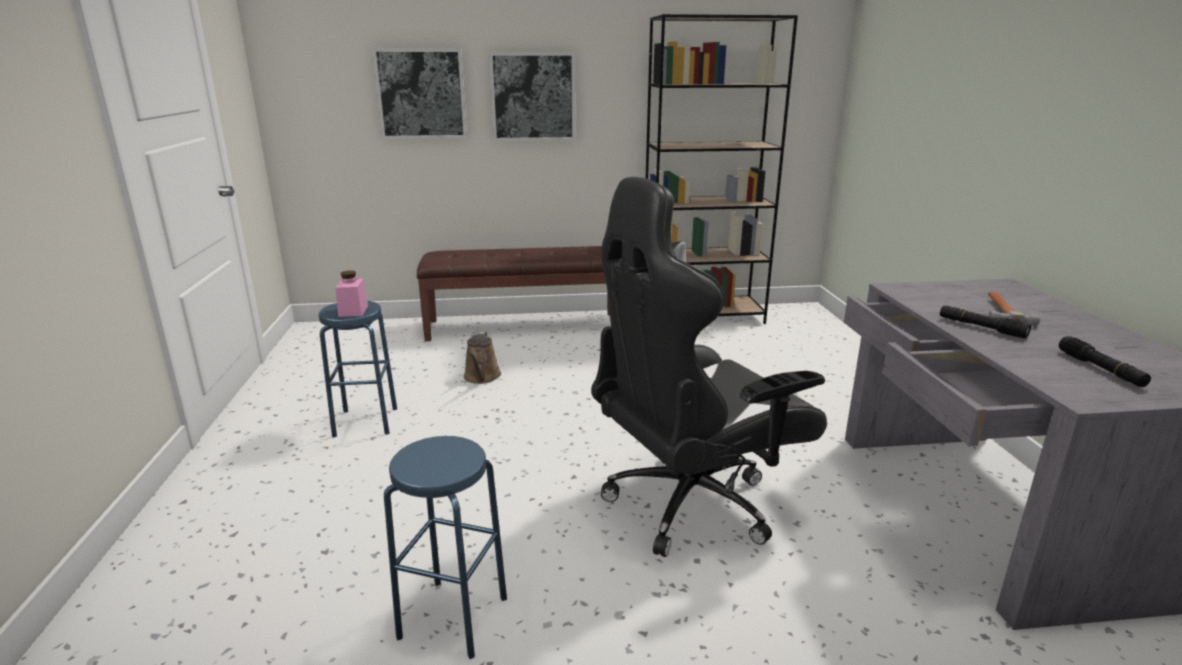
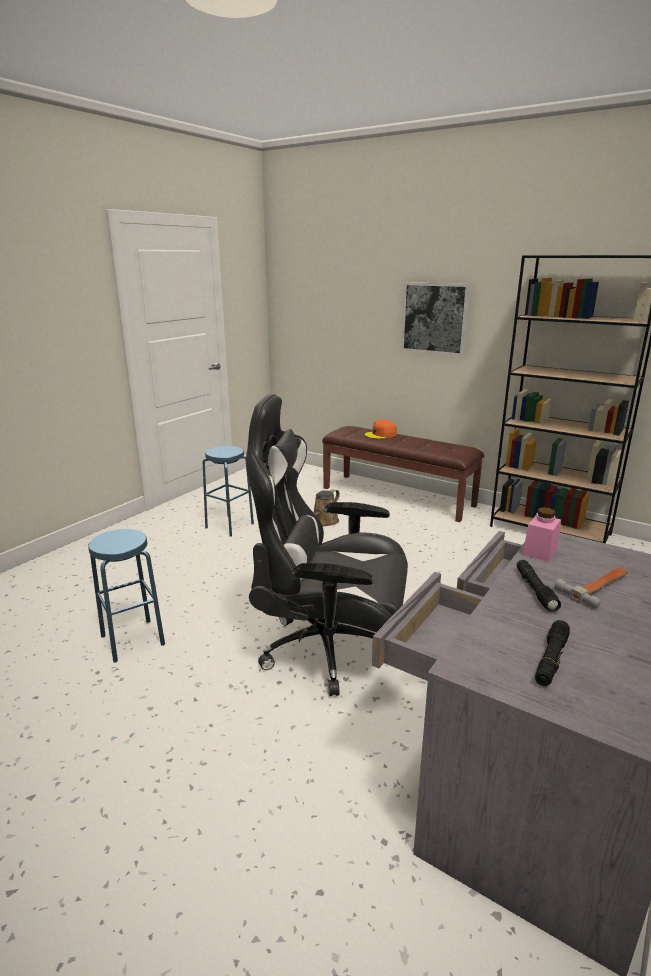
camera: 40 degrees right, 0 degrees up
(353, 311) = (224, 452): pink jar -> pink jar (540, 551)
(421, 94) = (359, 311): picture -> none
(489, 253) = (381, 434): none -> orange cap

